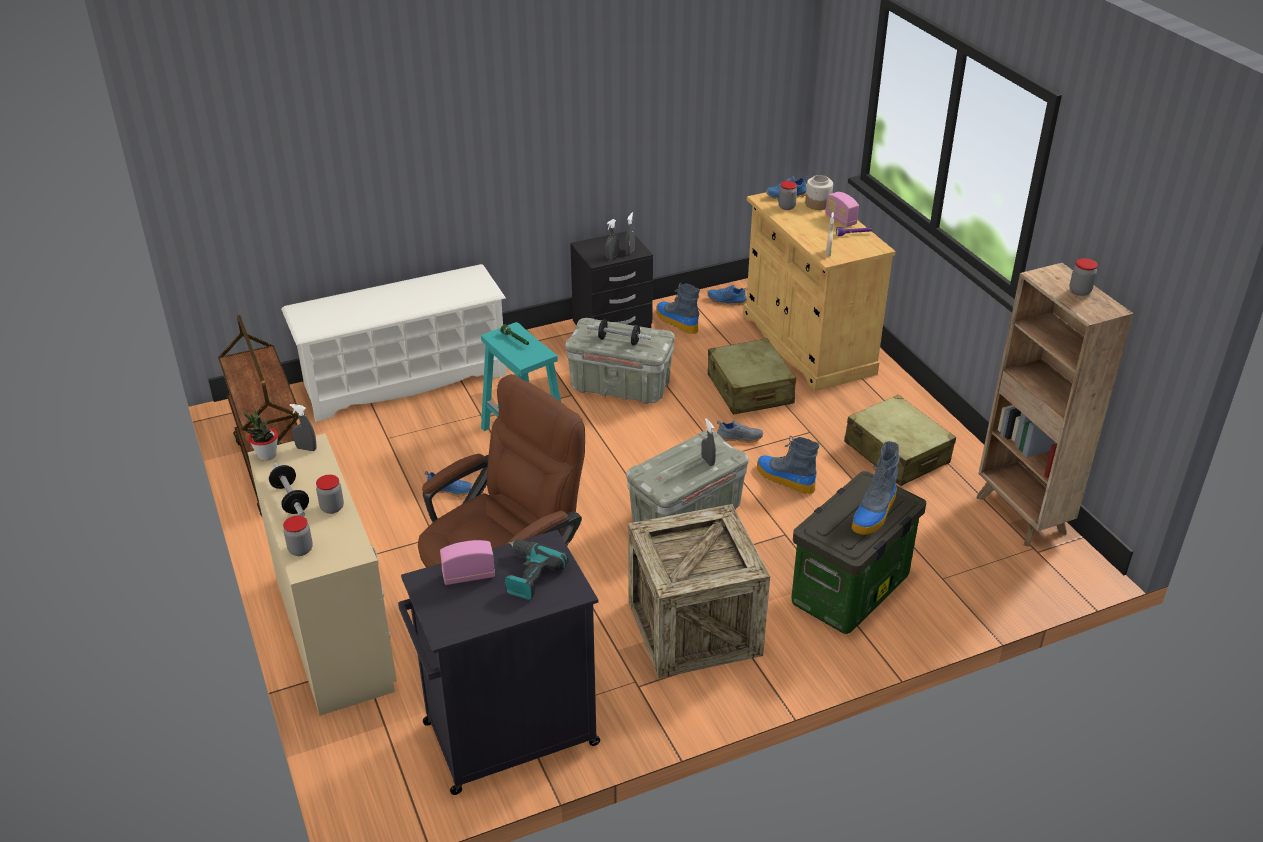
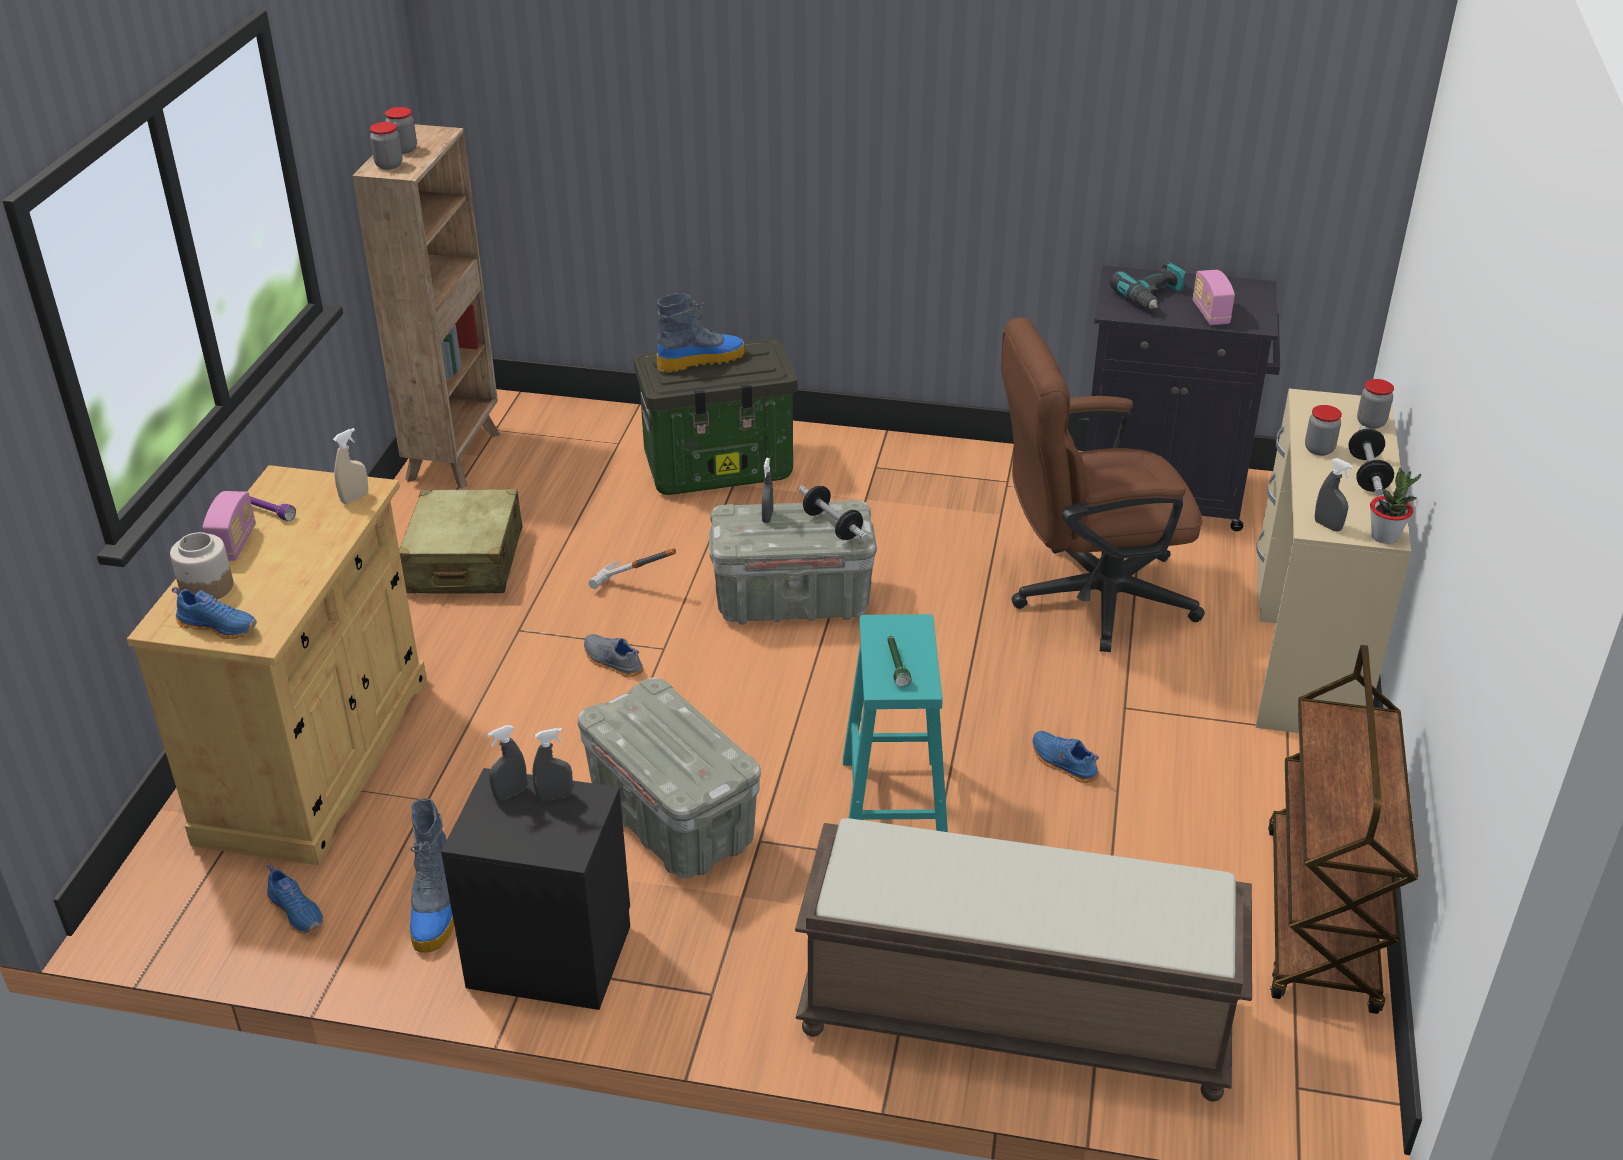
camera: 145 degrees left, 0 degrees up
(404, 380) = (1011, 1017): white shoe rack -> brown bench
(468, 576) = (1210, 314): radio -> radio turned 60 degrees clockwise
(619, 340) = (676, 732): dumbbell -> dumbbell (832, 526)
(694, 628) = (906, 501): crate -> none
(749, 390) = (504, 723): beige suitcase -> none
(784, 479) = (630, 591): boot -> hammer
(786, 207) = (259, 604): jar -> jar (389, 165)

